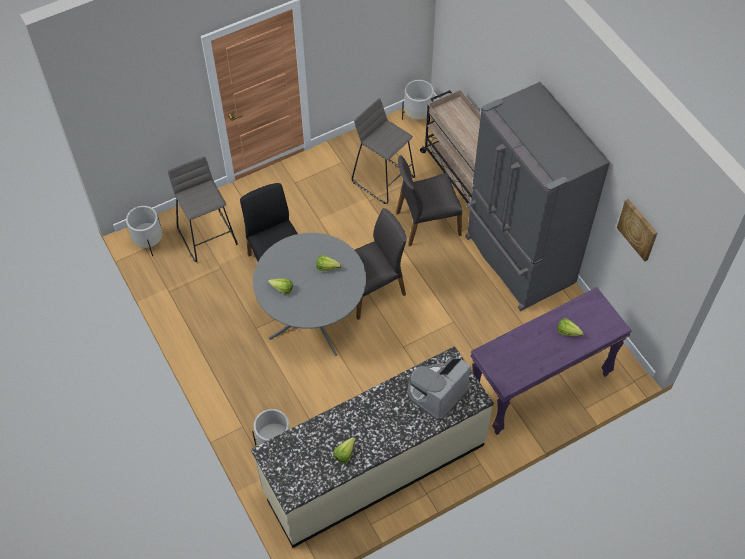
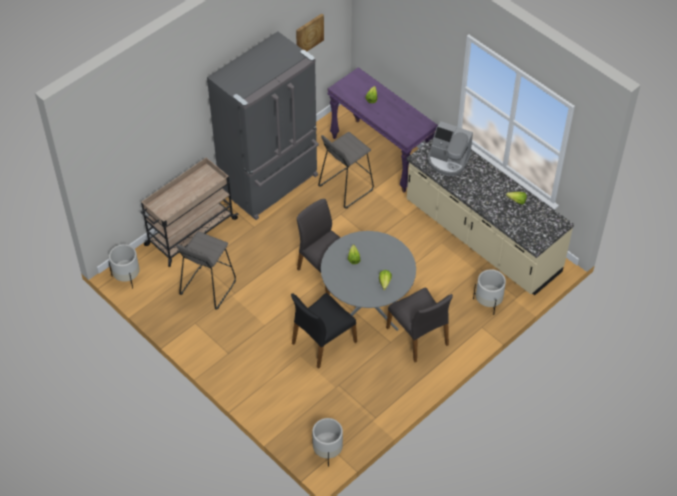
camera: 105 degrees left, 5 degrees down
(208, 236) = (307, 404): grey stool -> grey stool (345, 187)
(427, 223) = (248, 248): grey chair -> grey chair (418, 336)

